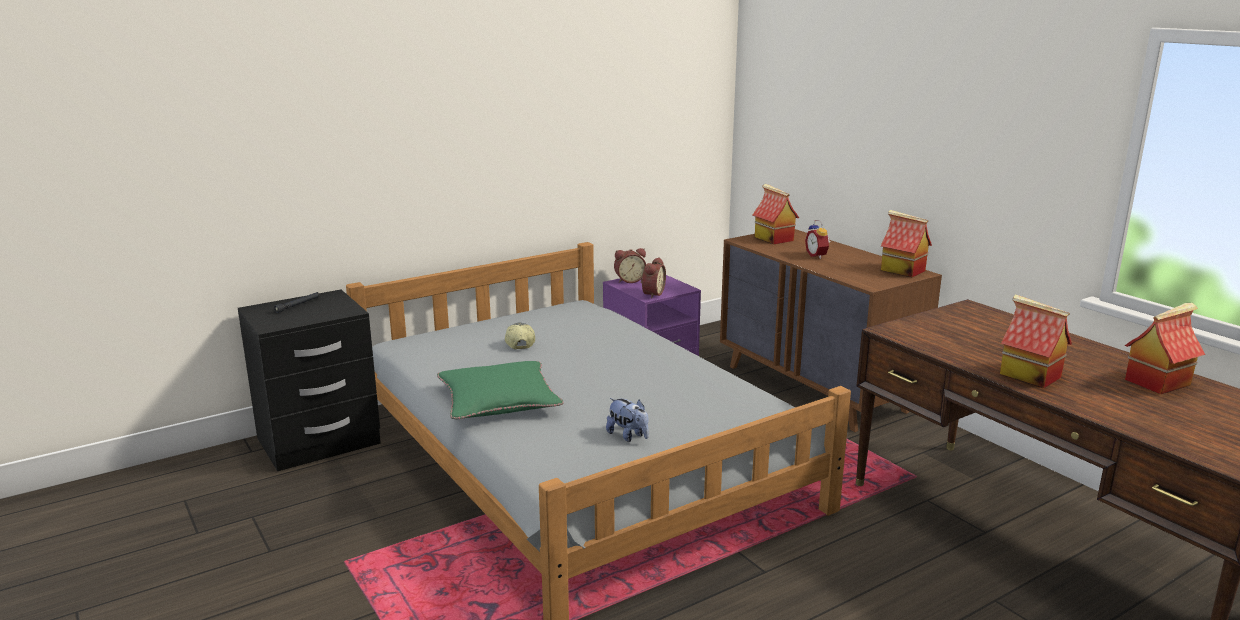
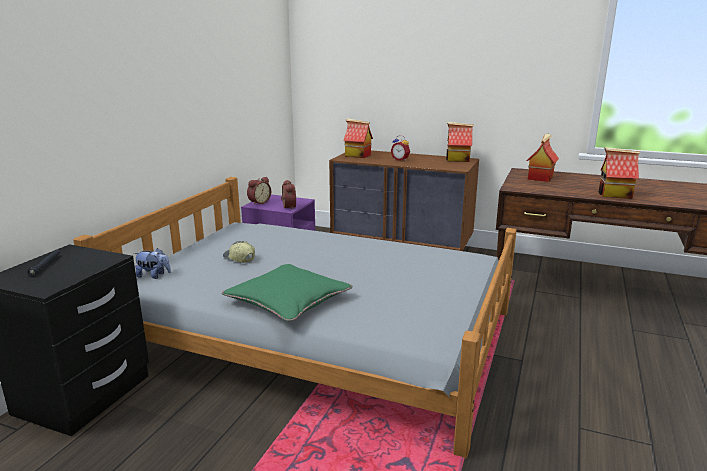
camera: 35 degrees left, 0 degrees up
(628, 436) = (414, 295): plush toy -> plush toy (154, 276)
(1157, 381) = (660, 186): toy house -> toy house (540, 177)

